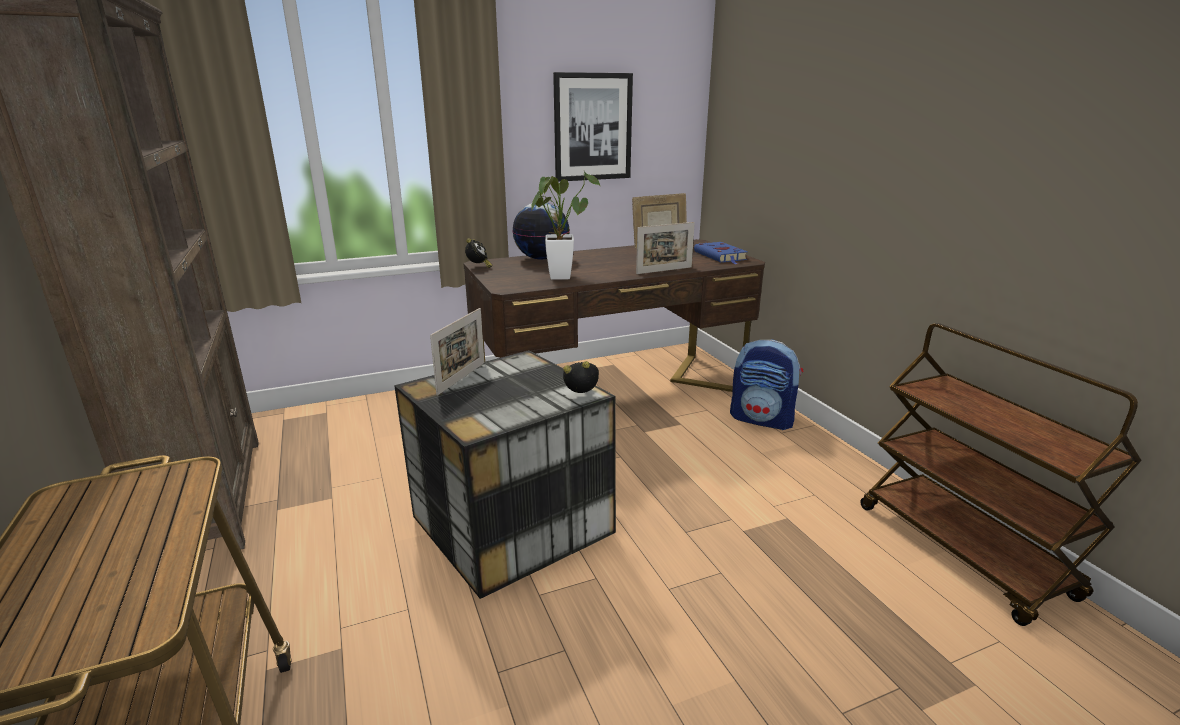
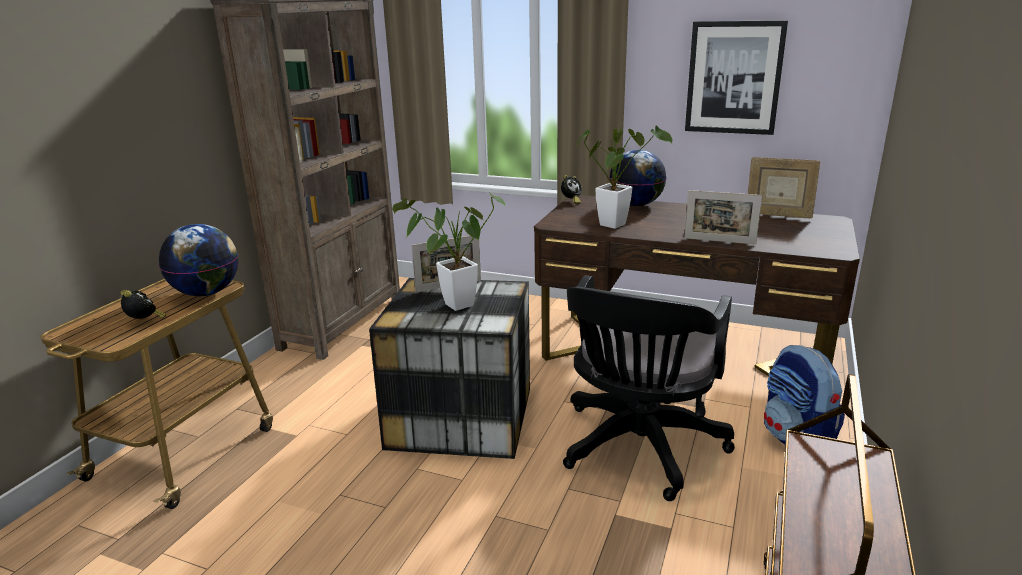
camera: 45 degrees right, 0 degrees up
(175, 490) = (207, 293): none -> globe
(509, 393) = (452, 306): none -> potted plant
(582, 396) = (490, 326): alarm clock -> alarm clock (145, 322)
(687, 474) = (638, 449): none -> black office chair
(721, 256) = (820, 241): blue book -> none

